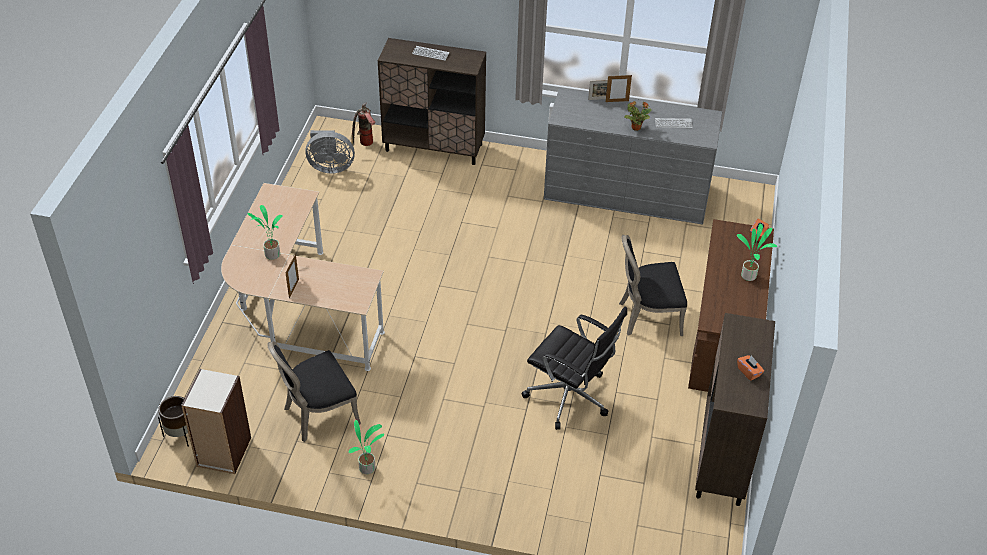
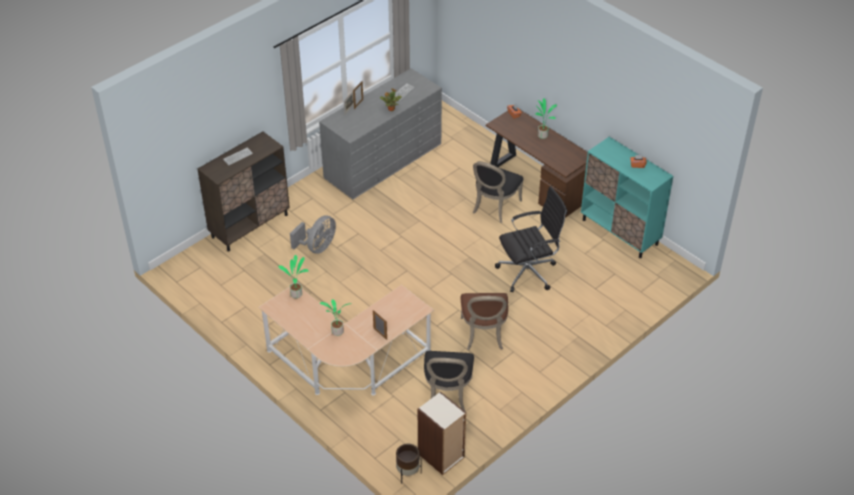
camera: 55 degrees left, 0 degrees up
(330, 167) = (216, 287): grey fan -> grey fan (317, 247)
(364, 145) = (211, 259): fire extinguisher -> none
(368, 468) = (511, 389): potted plant -> potted plant (297, 294)
(434, 403) = (484, 335): none -> brown chair
(723, 455) = (620, 232): brown cabinet -> turquoise cabinet

